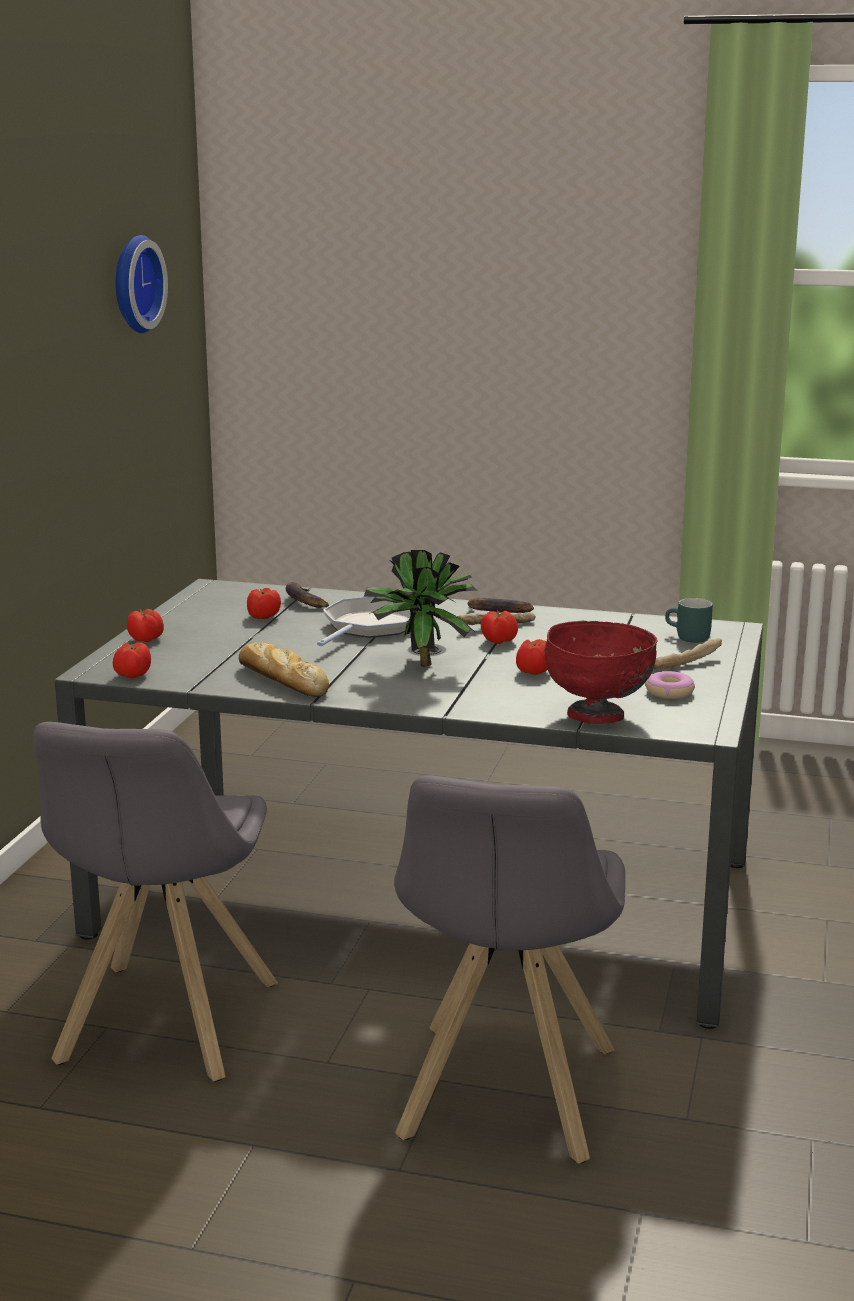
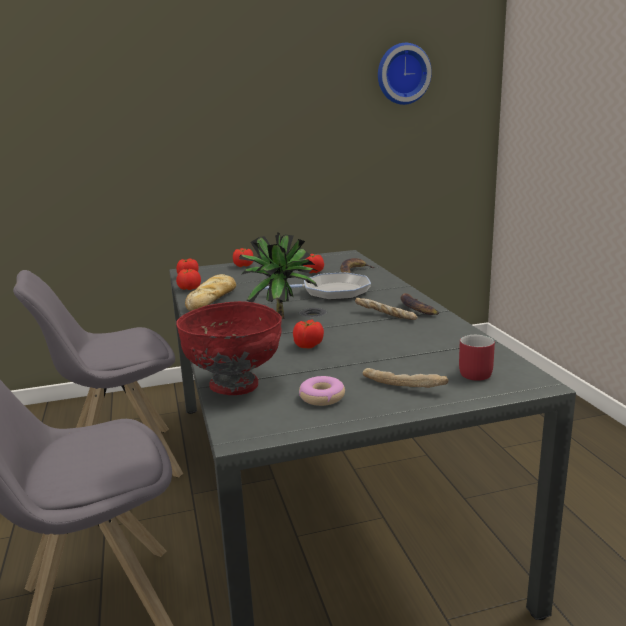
camera: 60 degrees right, 0 degrees up
(499, 641) = (358, 323): tomato -> tomato (189, 289)
(687, 638) = (471, 372): turquoise mug -> red mug

